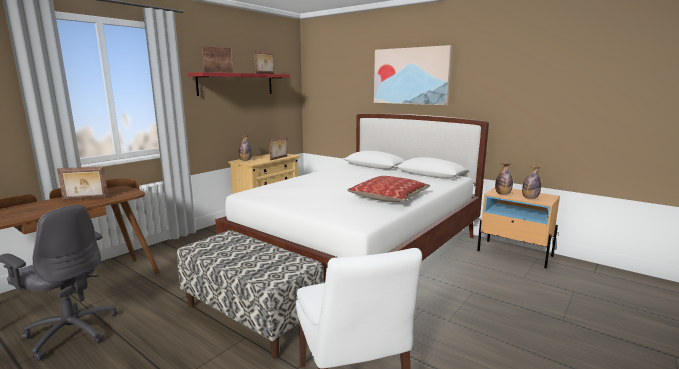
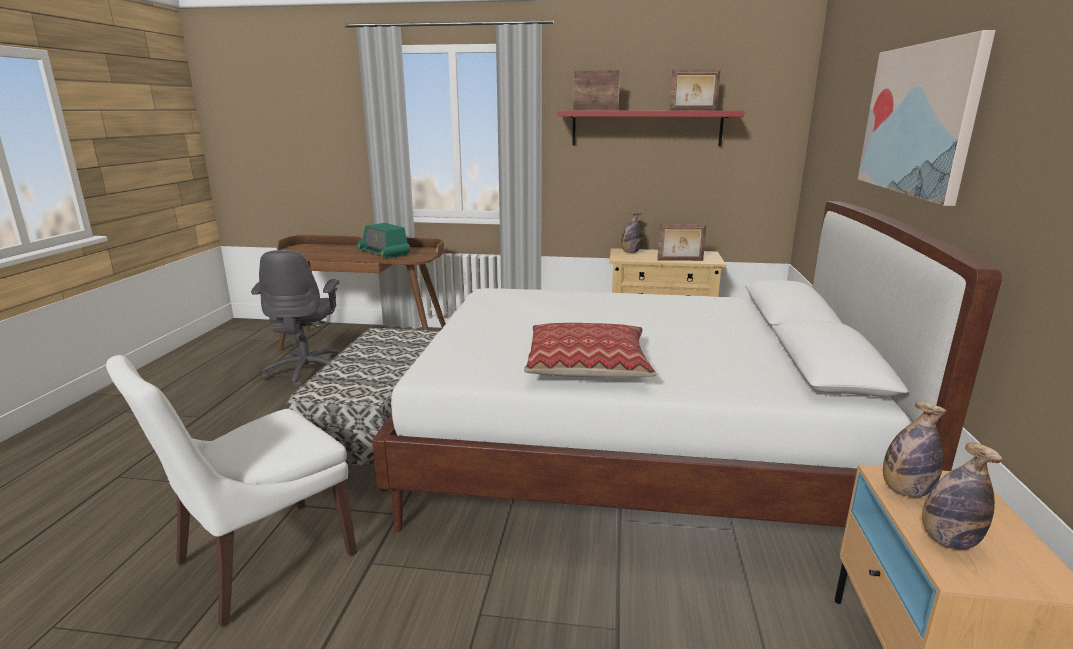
camera: 60 degrees right, 5 degrees up
(85, 199) = (384, 253): picture frame -> radio

